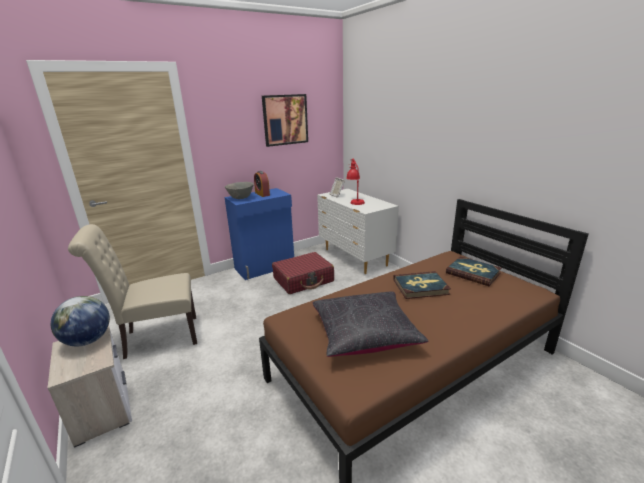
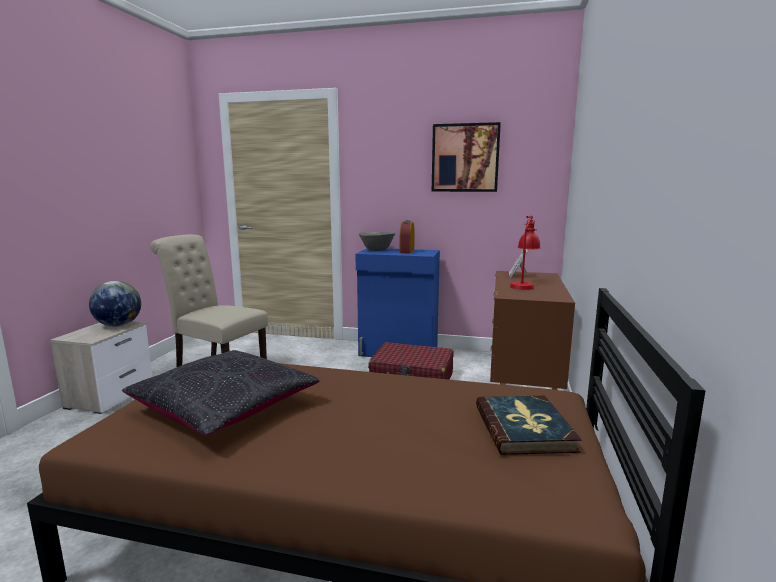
camera: 45 degrees right, 10 degrees down
(355, 258) = (522, 384): white dresser -> brown dresser
(420, 287) = (397, 403): book -> none

